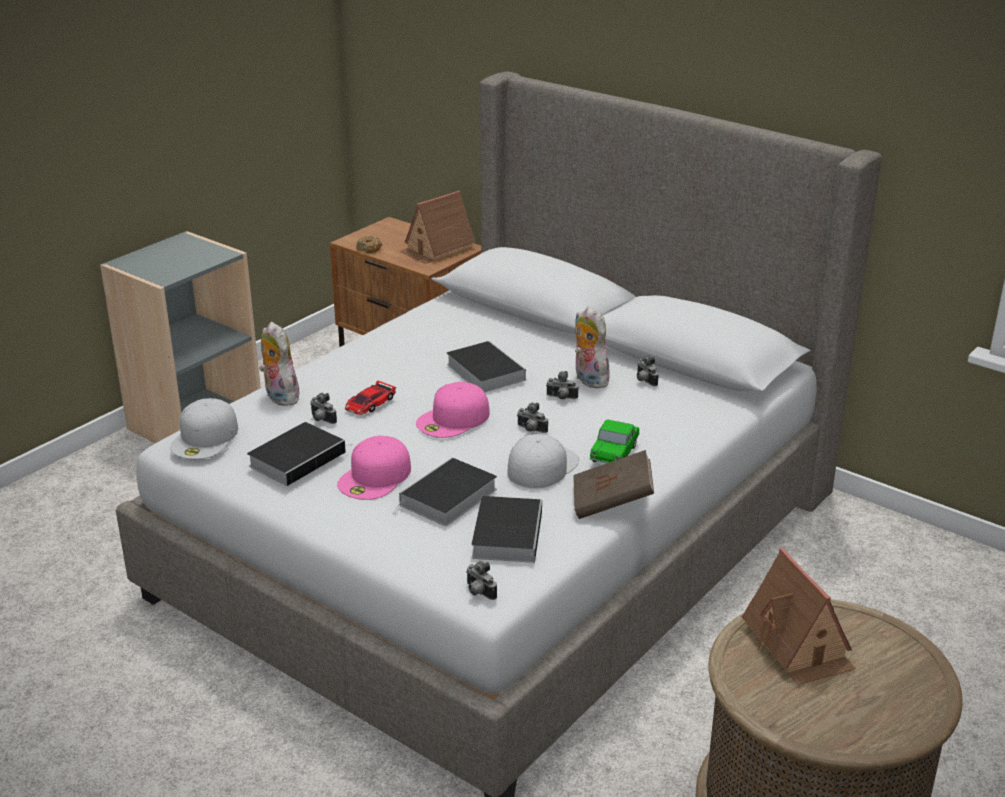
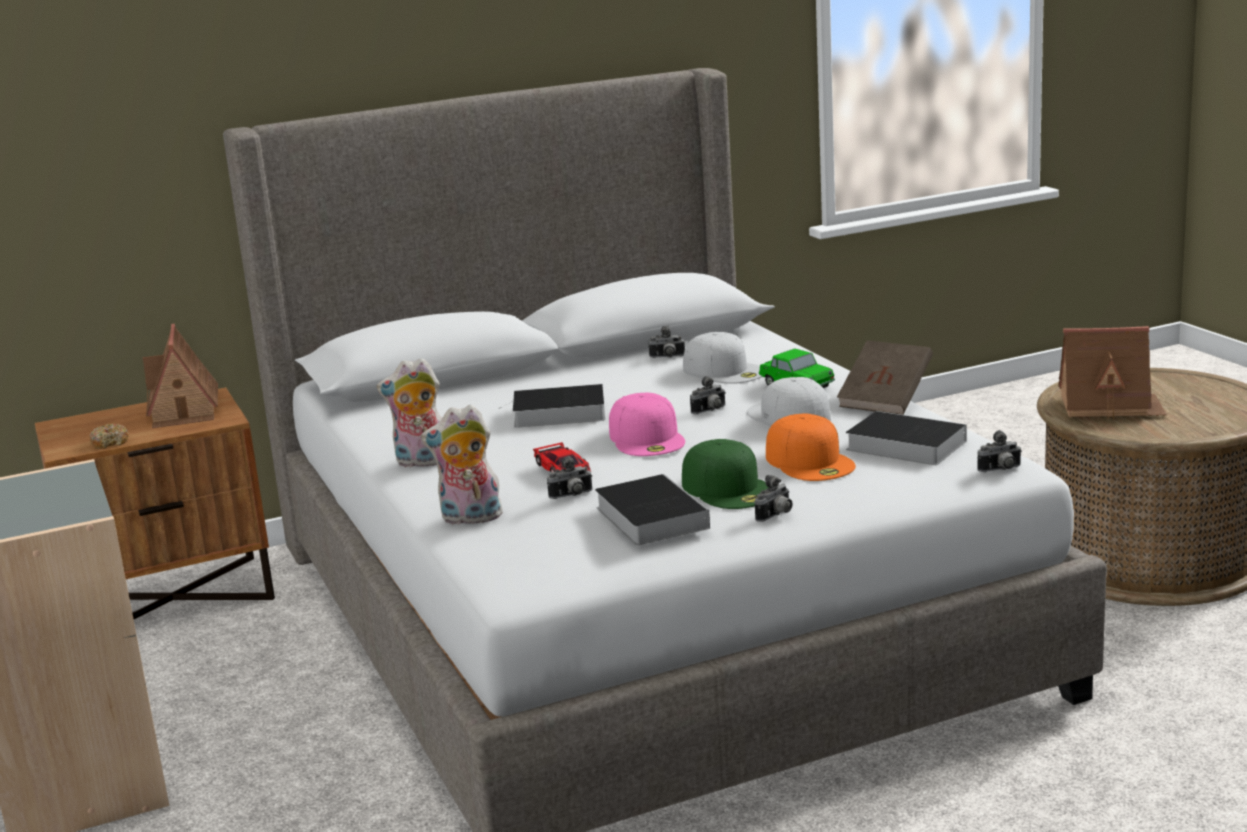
camera: 60 degrees left, 10 degrees down
(205, 438) = (531, 566): white cap -> white cap (725, 371)
(375, 477) = (729, 488): pink cap -> green cap
(447, 499) = (810, 461): book -> orange cap
(561, 398) = (658, 392): camera -> camera (776, 516)
(588, 379) = (633, 377): plush toy -> plush toy (421, 462)

